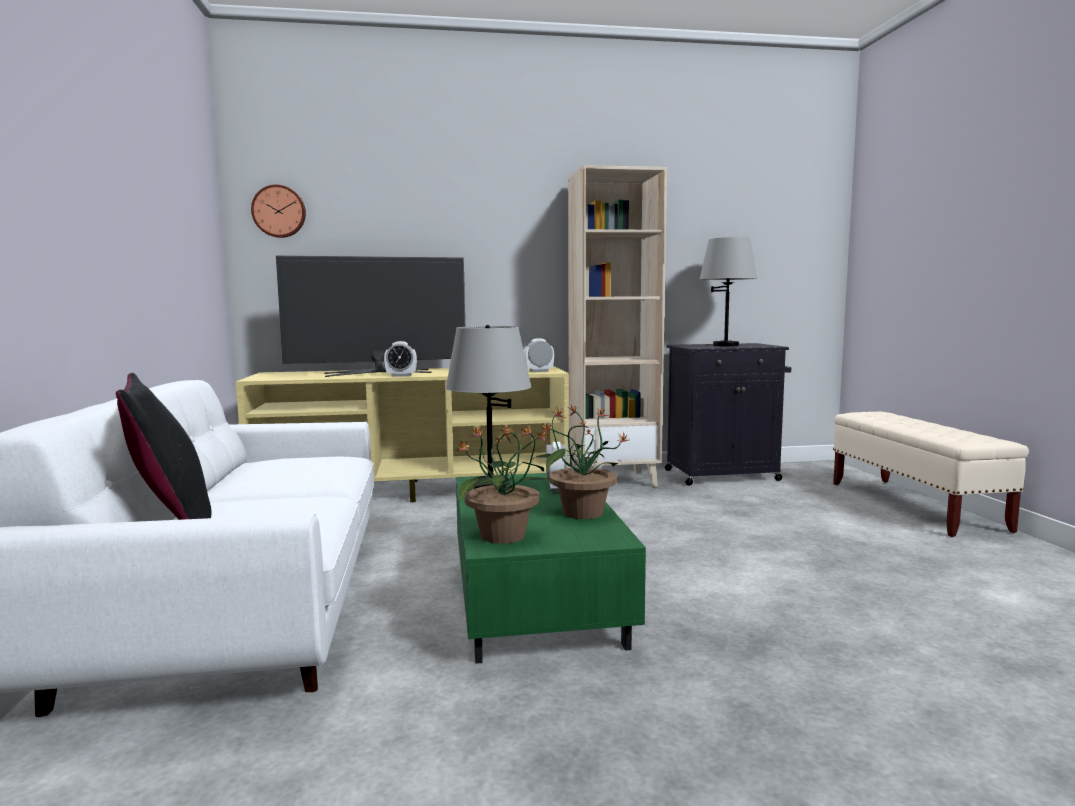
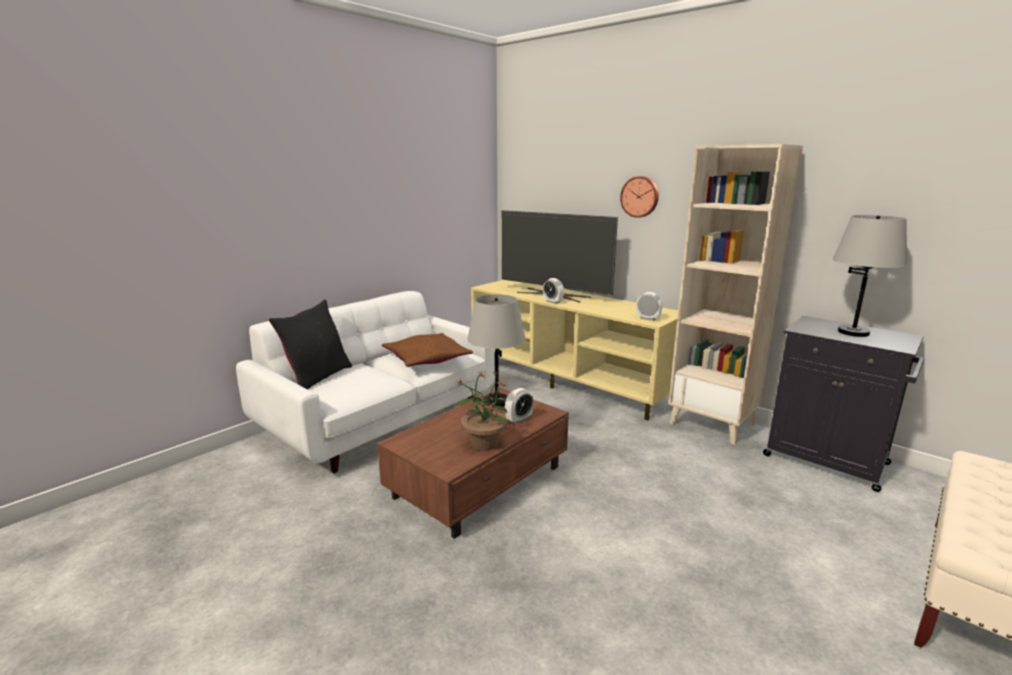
camera: 50 degrees right, 10 degrees up
(279, 211) = (523, 175): wall clock -> wall clock (640, 197)
(309, 470) = (426, 358): none -> brown pillow
(504, 536) = (418, 438): potted plant -> none
(535, 597) = (480, 481): green coffee table -> brown coffee table

